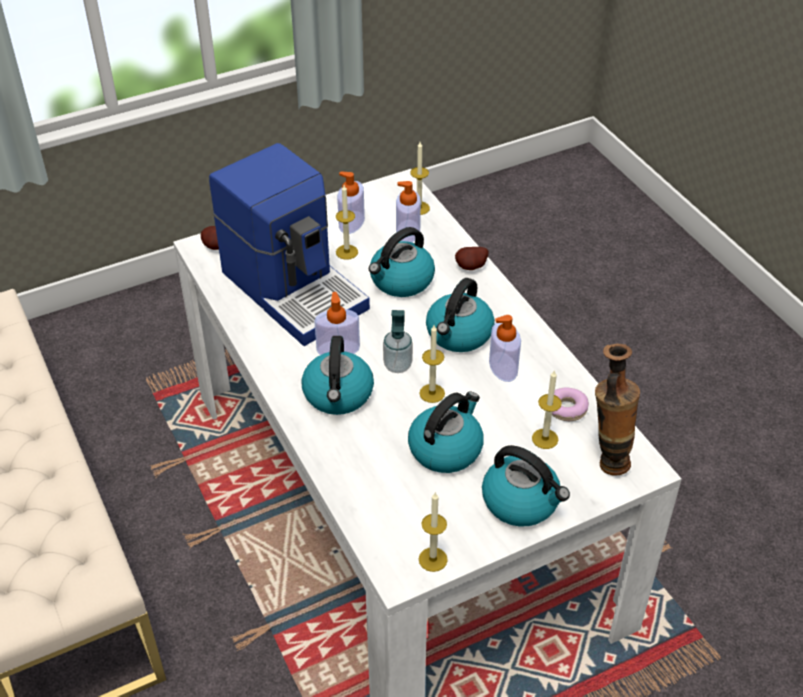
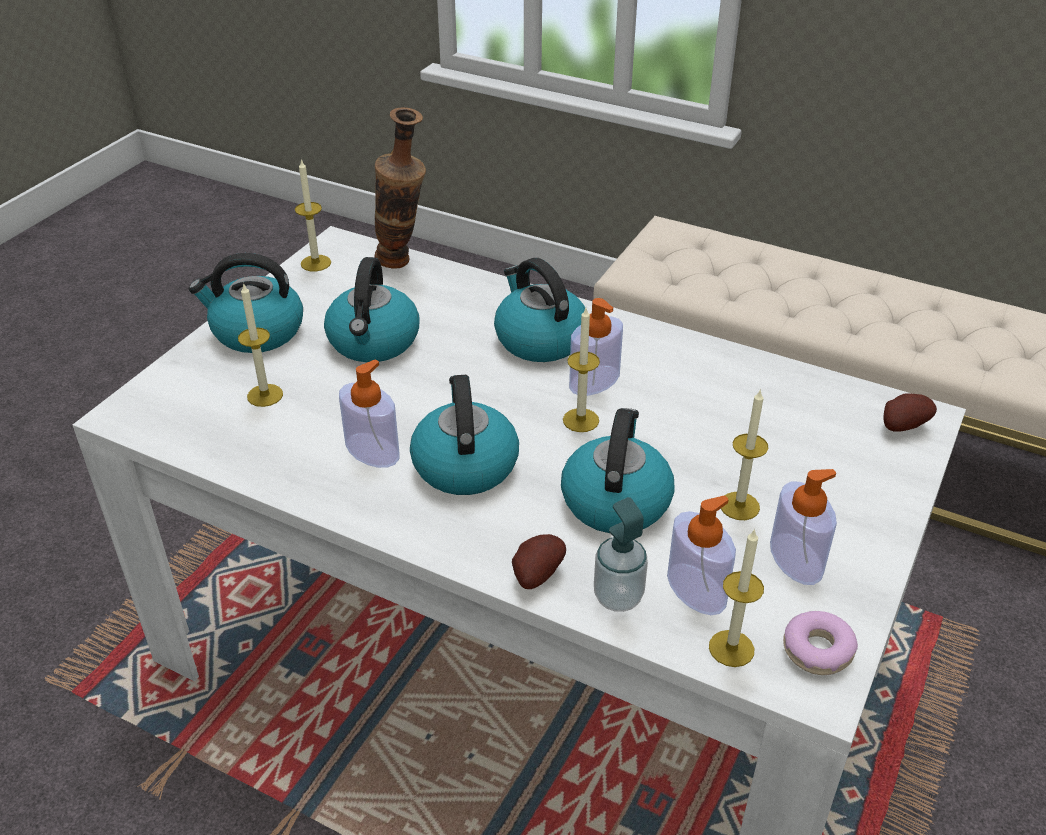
camera: 145 degrees right, 5 degrees down
(295, 288) = (735, 423): coffee machine -> none
(397, 365) = (506, 394): soap dispenser -> soap dispenser (618, 597)
(432, 393) = (436, 384): candle -> candle (580, 420)
(566, 409) = (255, 437): donut -> donut (817, 650)
(607, 459) = (175, 406): vase -> vase (403, 264)

